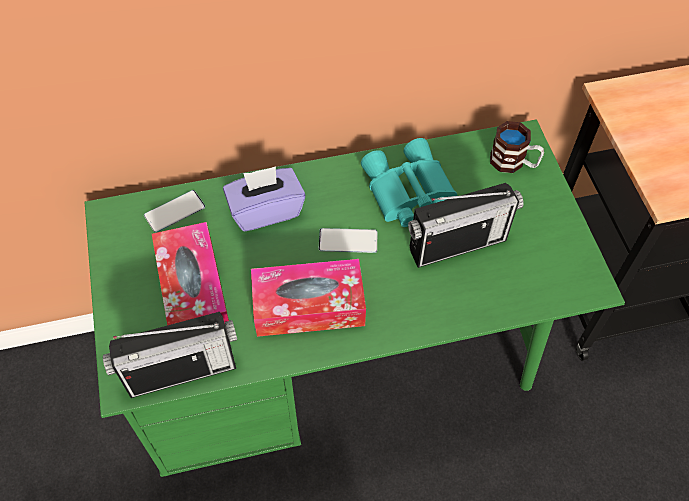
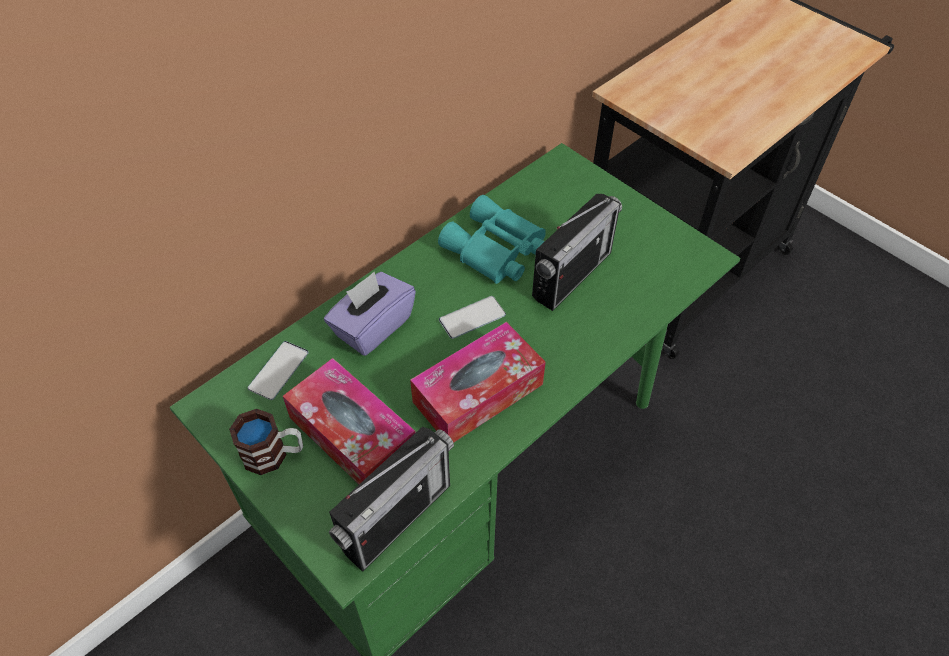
camera: 30 degrees left, 5 degrees down
(513, 162) = (569, 186): mug -> mug (274, 454)

